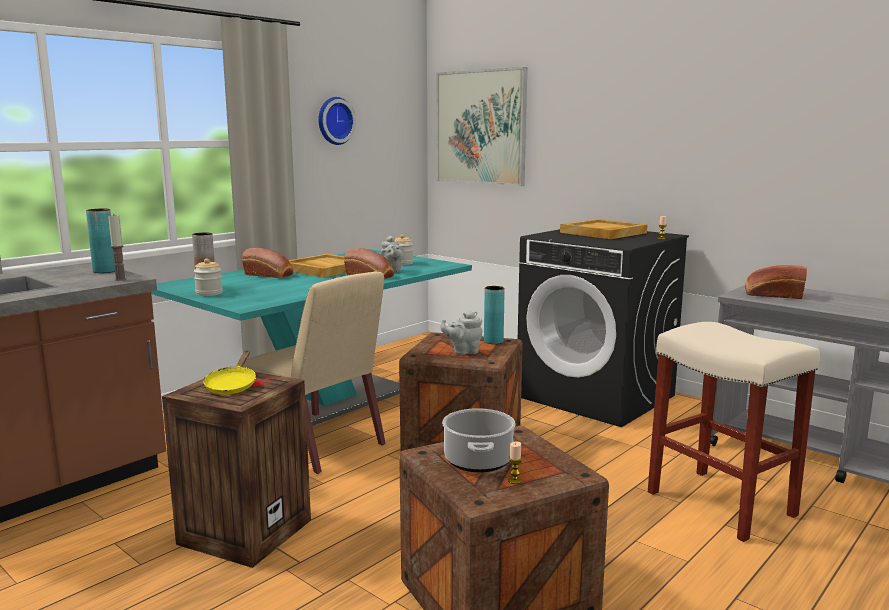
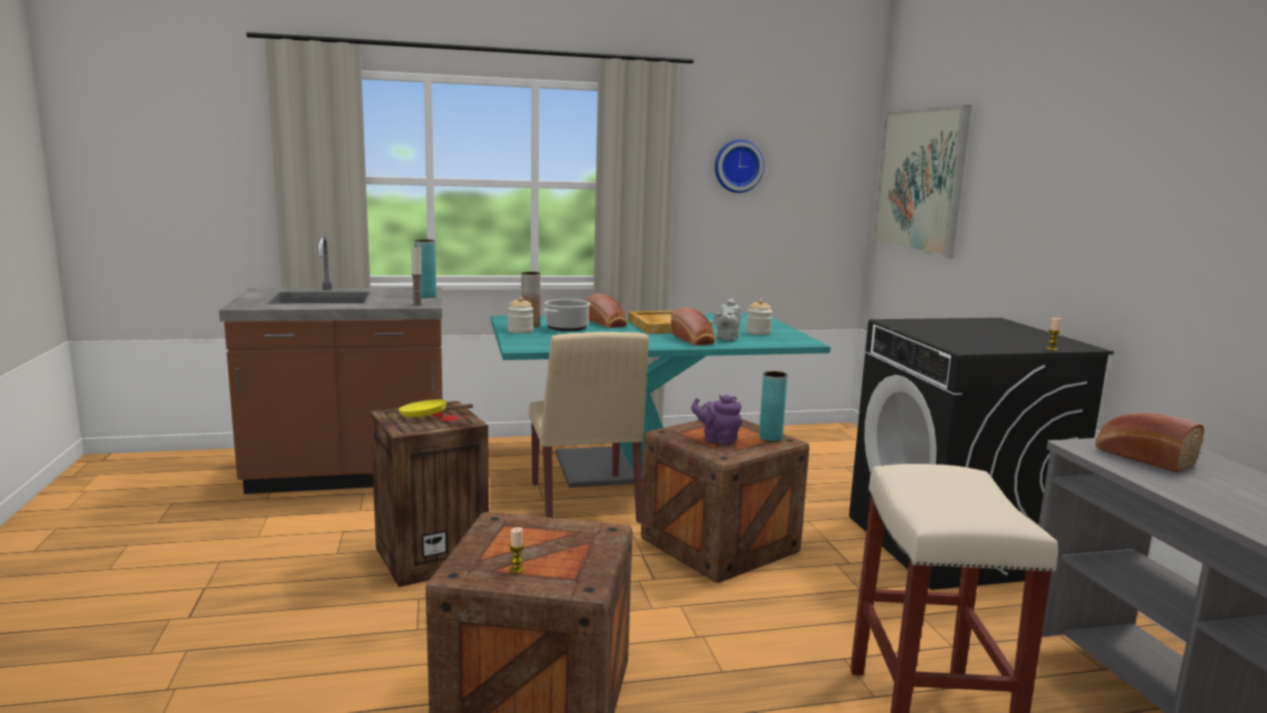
camera: 35 degrees right, 0 degrees up
(232, 385) = (428, 415): yellow frying pan -> yellow frying pan turned 75 degrees clockwise
(463, 351) = (717, 440): grey teapot -> purple teapot
(477, 460) = (523, 541): cooking pot -> cooking pot (567, 328)
(603, 233) = (991, 330): beige tray -> none

